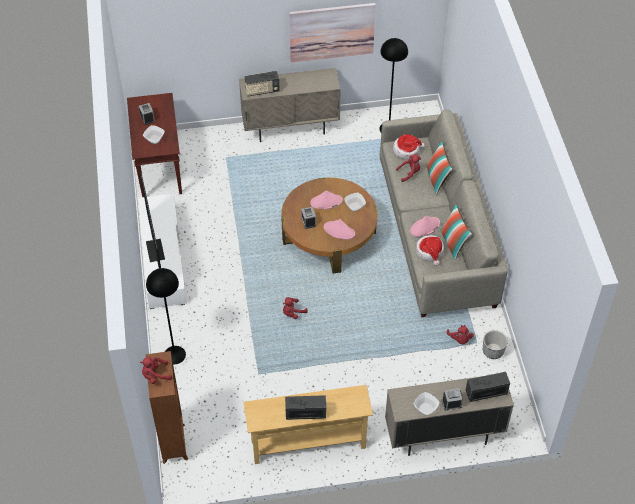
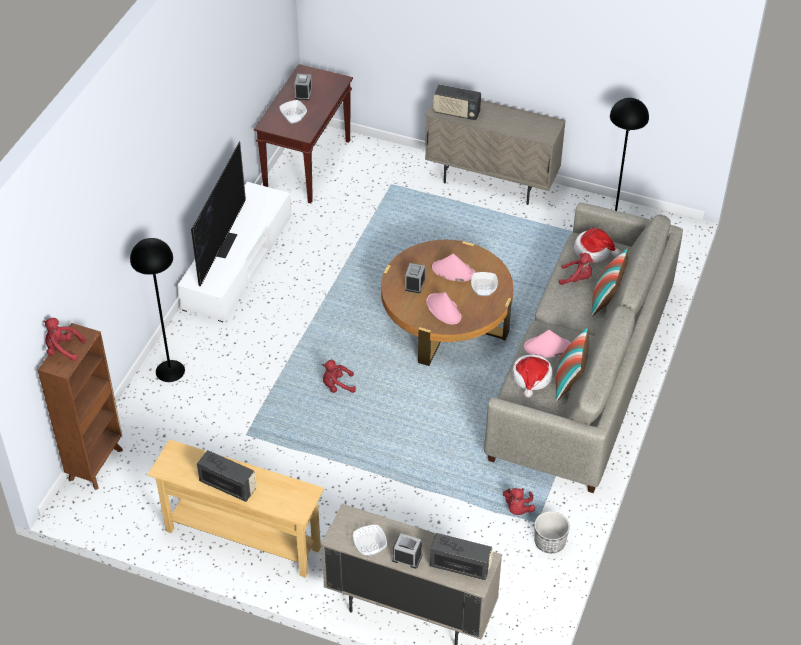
camera: 30 degrees right, 5 degrees down
(331, 32) = (566, 66): picture -> none

